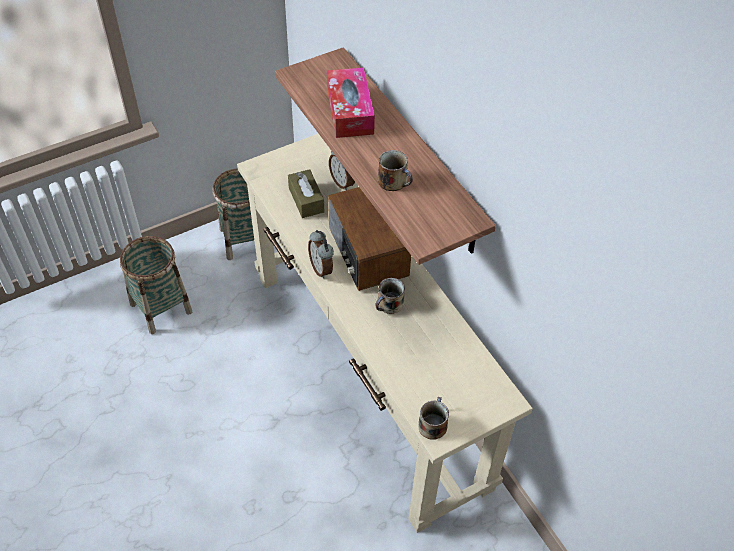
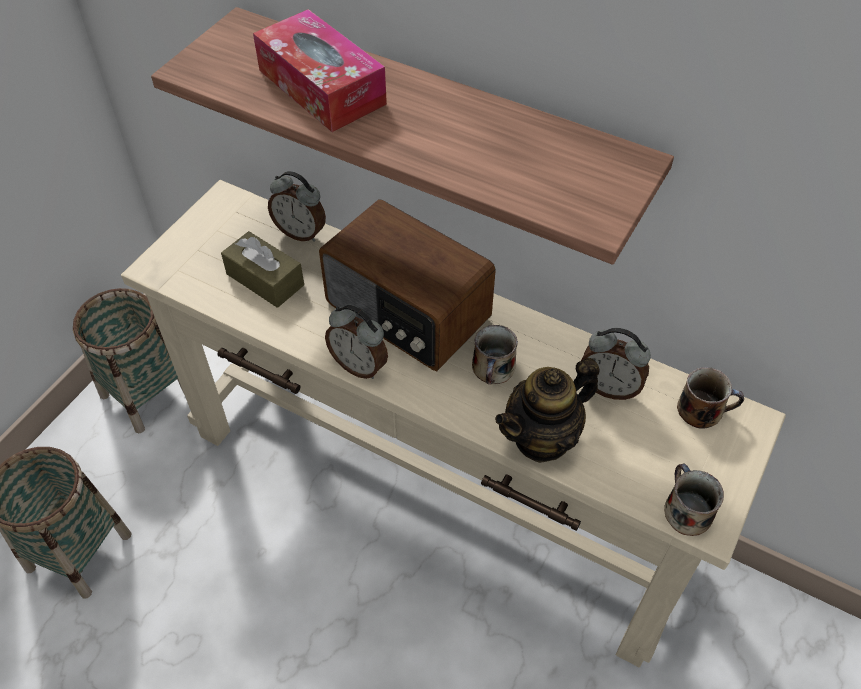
camera: 30 degrees left, 0 degrees up
(387, 351) = (542, 438): none -> teapot
(394, 181) = (476, 157): mug -> mug (702, 409)
(444, 344) = (609, 387): none -> alarm clock

